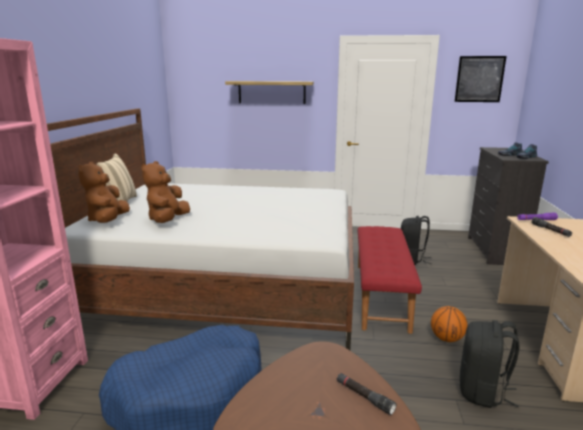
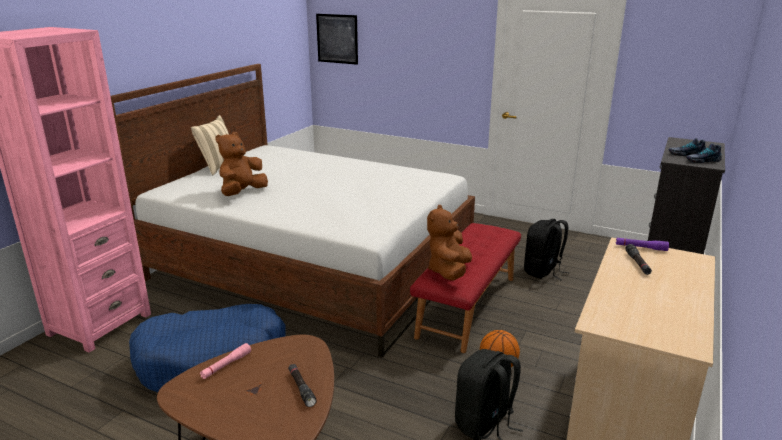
camera: 20 degrees right, 5 degrees up
(108, 220) = (192, 186): brown plush toy -> brown plush toy (449, 271)
(265, 392) = (226, 365): none -> pink flashlight
(271, 92) = (418, 46): shelf -> none
(479, 79) = (683, 43): picture -> picture (337, 39)

